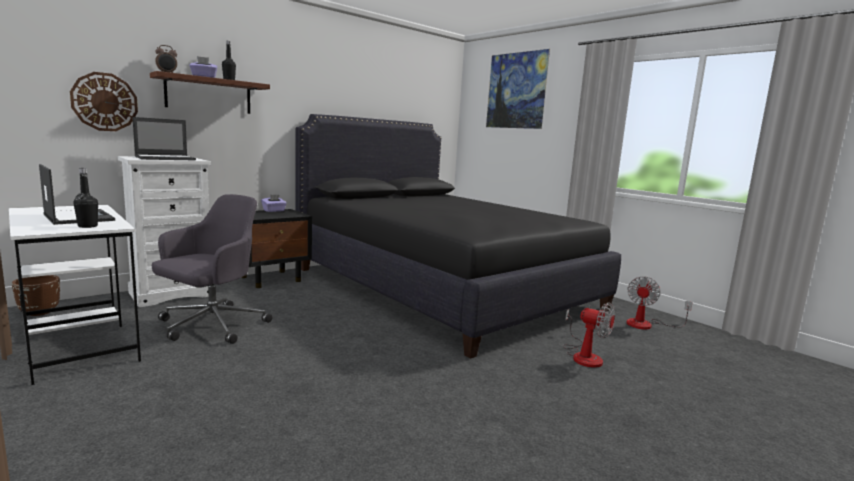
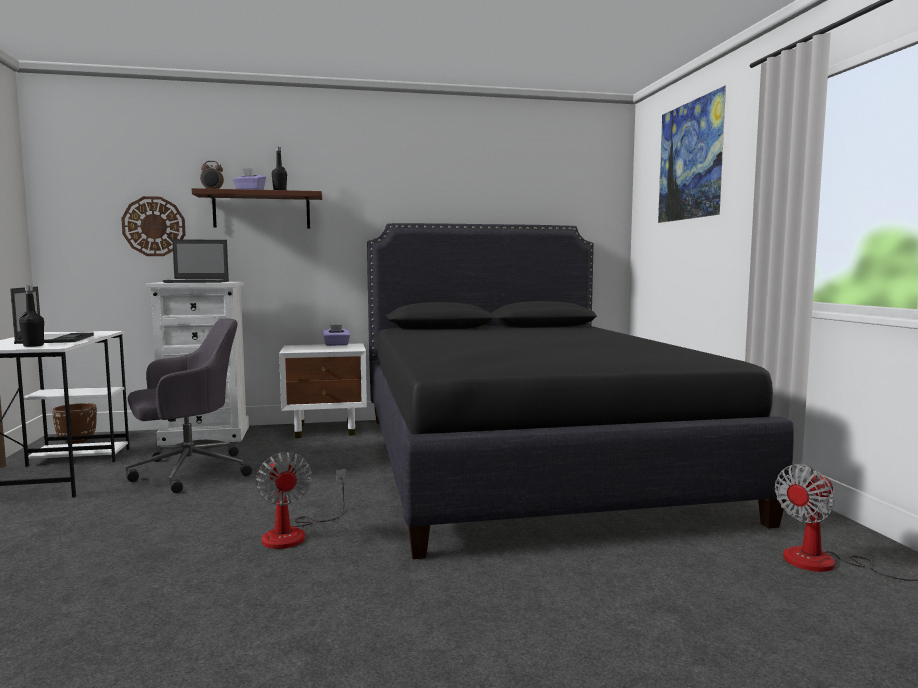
camera: 30 degrees right, 5 degrees down
(271, 279) = (326, 429): black nightstand -> white nightstand
(583, 356) = (607, 591): fan -> fan (295, 533)

